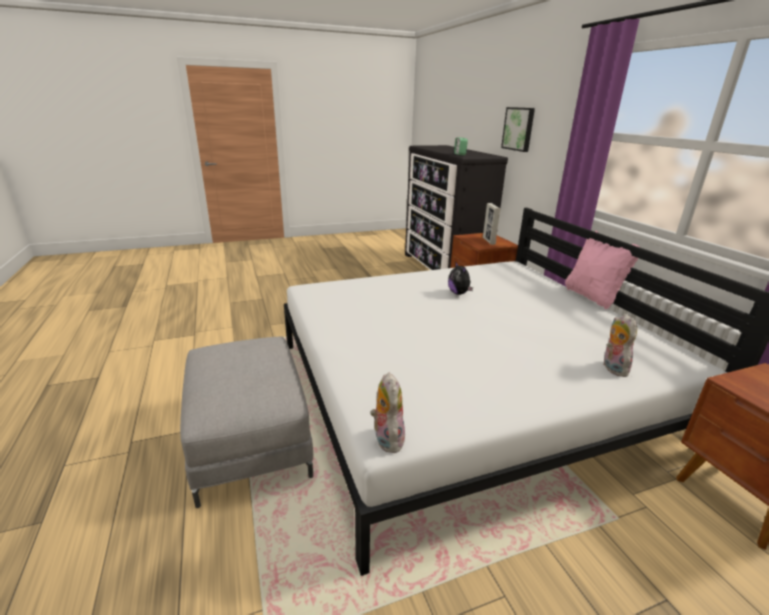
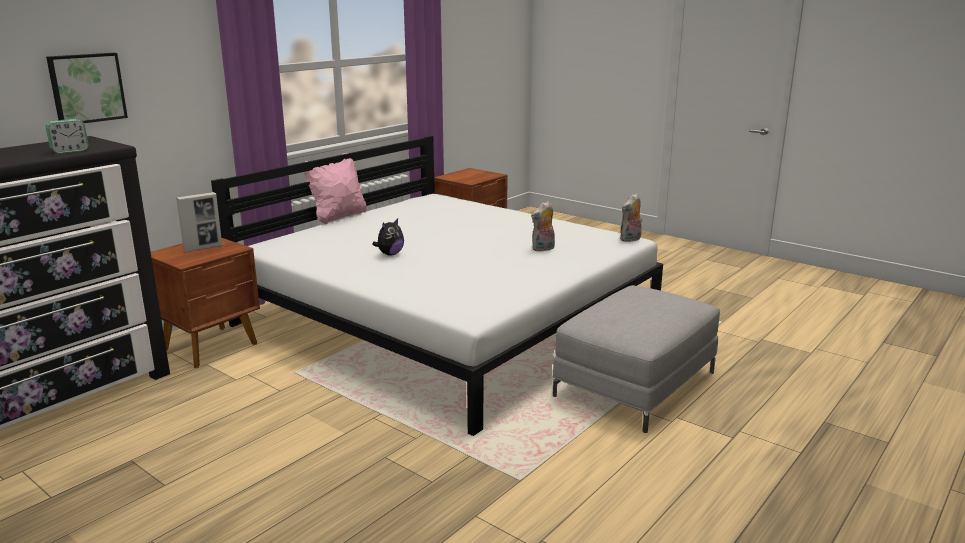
camera: 120 degrees left, 5 degrees down
(612, 368) = (469, 209): plush toy -> plush toy (543, 249)

